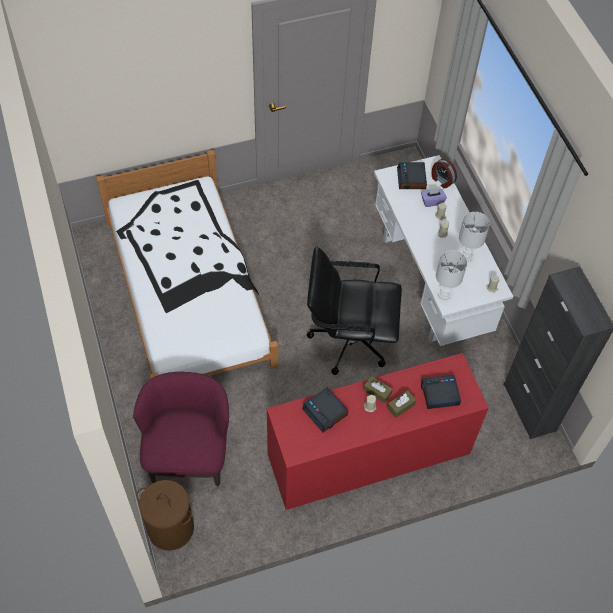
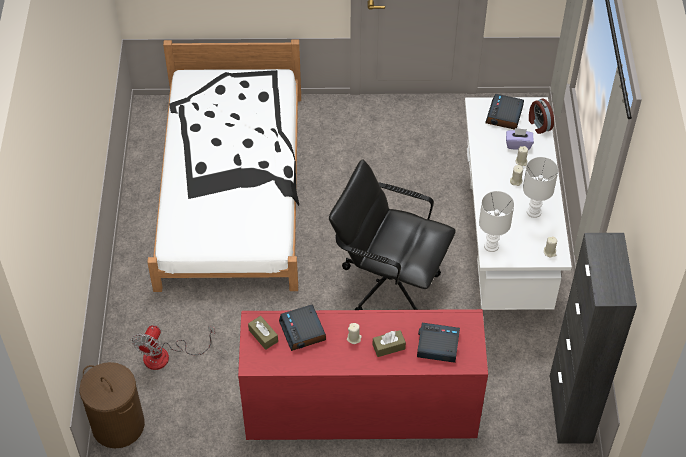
camera: 20 degrees right, 5 degrees down
(188, 454) = (166, 356): purple armchair -> fan
(377, 392) = (368, 325): brown tissue box -> brown tissue box (263, 336)

